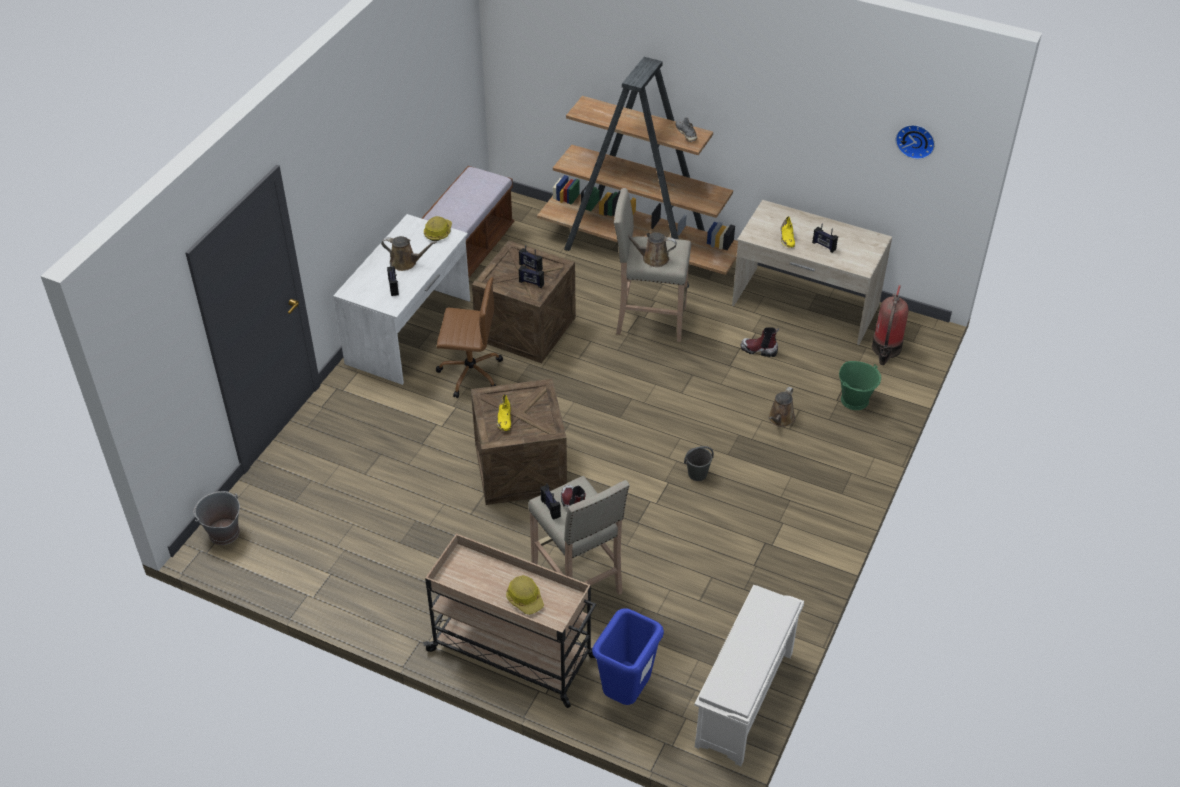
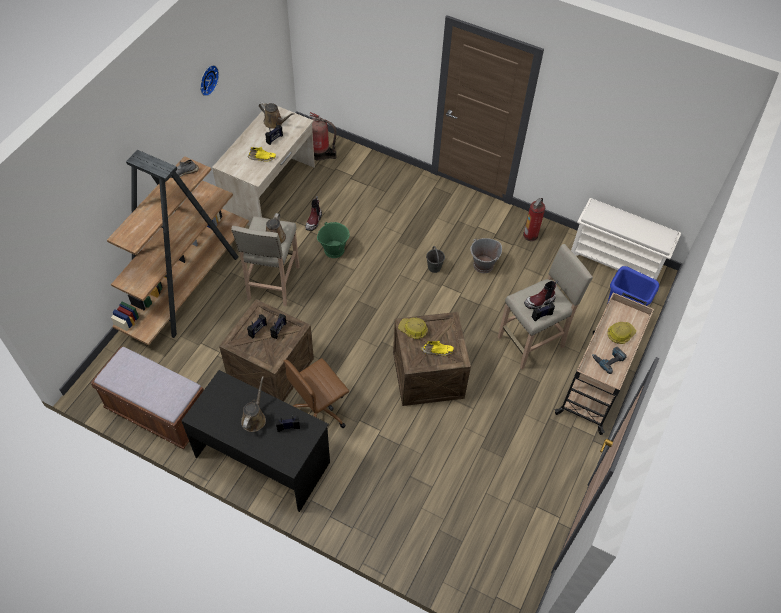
camera: 90 degrees left, 10 degrees up
(223, 533) = (498, 597): grey bucket -> grey bucket (483, 265)
(410, 332) = (263, 458): white desk -> black desk
(438, 232) = (214, 393): hard hat -> hard hat (413, 330)
(469, 373) = (320, 410): brown office chair -> brown office chair turned 135 degrees counterclockwise
(482, 581) = (608, 359): none -> power drill
(777, 588) = (530, 235): none -> fire extinguisher
(780, 419) = (384, 217): brown watering can -> brown watering can (275, 122)
(855, 400) = (368, 176): green bucket -> green bucket (334, 250)
(916, 140) = (260, 30): wall clock -> wall clock (207, 79)

